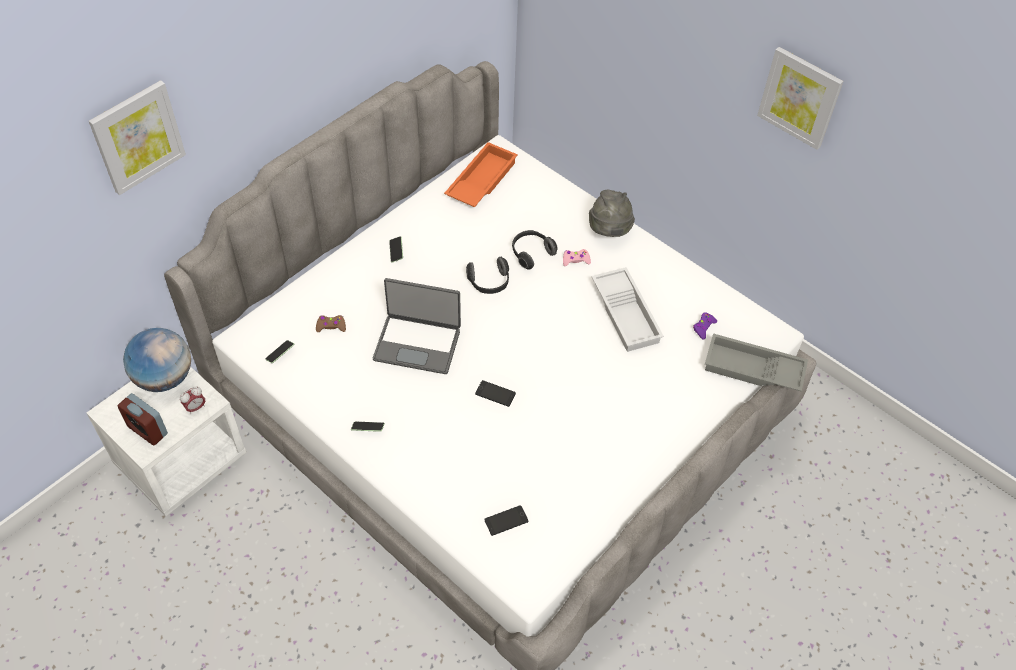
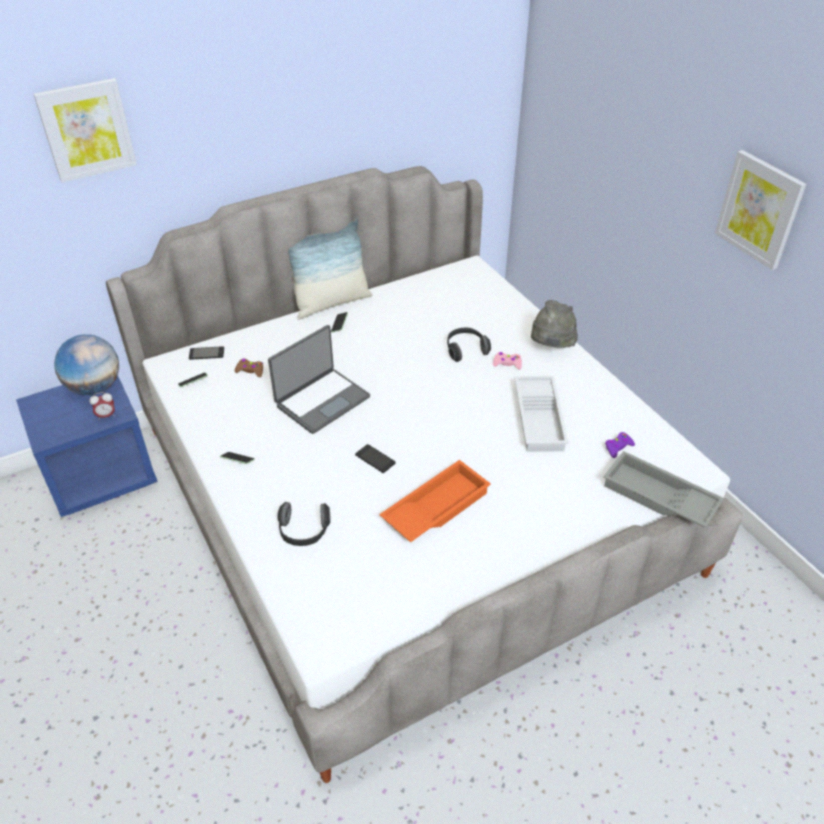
camera: 20 degrees right, 10 degrees down
(147, 430) = (56, 424): alarm clock -> none
(181, 460) = (102, 476): white nightstand -> blue nightstand
(376, 226) = (331, 303): none -> pillow
(418, 343) = (321, 401): laptop -> laptop turned 75 degrees counterclockwise
(480, 180) = (444, 285): orange tray -> orange tray (435, 507)
(489, 283) = (414, 366): headphones -> headphones (304, 532)
(506, 520) = (330, 577): phone -> phone (206, 353)

